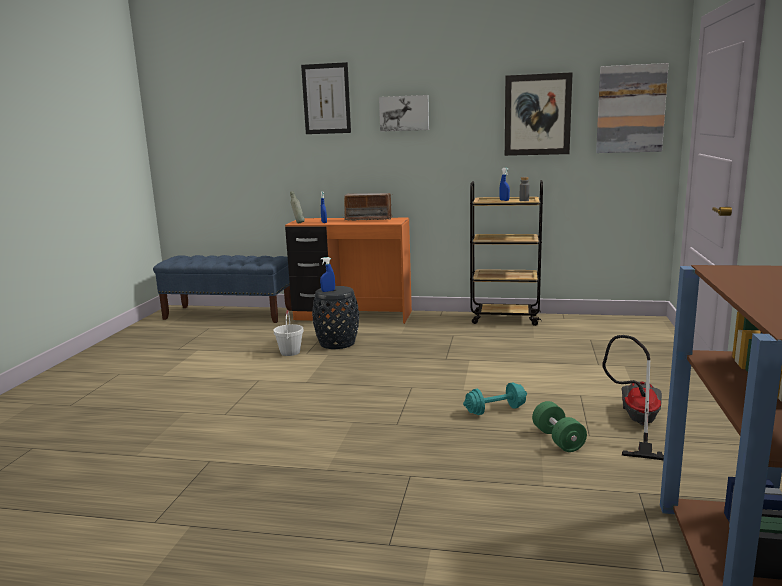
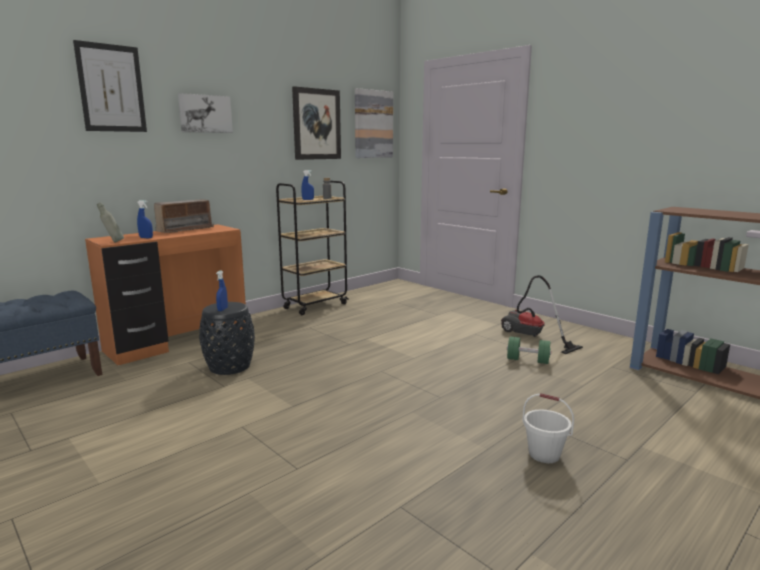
camera: 55 degrees left, 0 degrees up
(290, 352) = (203, 391): white bucket -> white bucket (544, 454)
(495, 410) = (463, 361): turquoise dumbbell -> none

